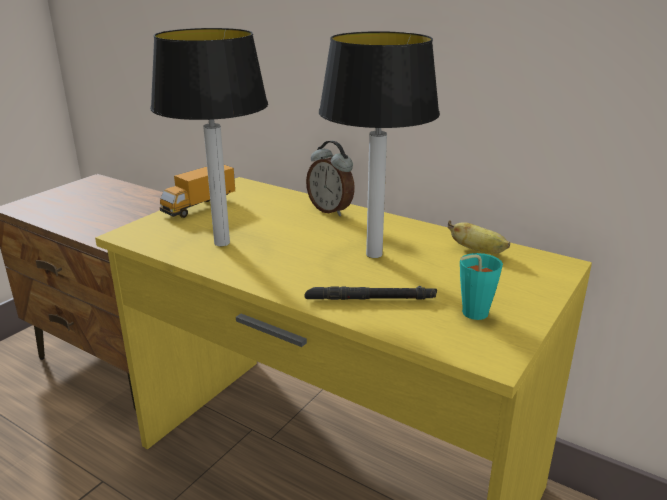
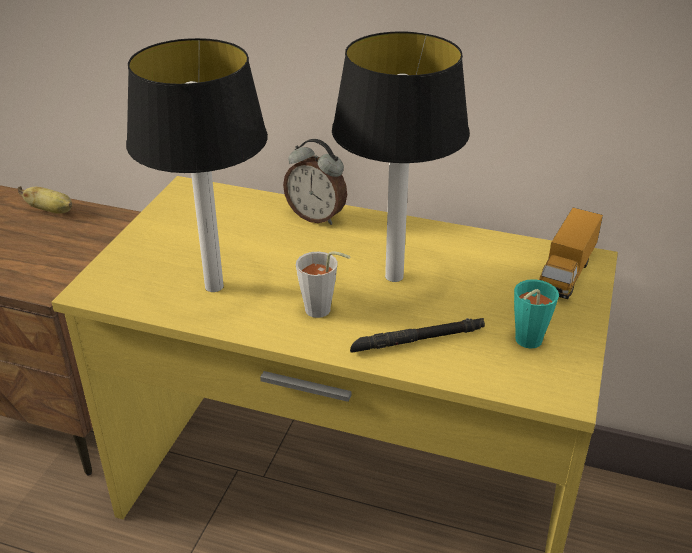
camera: 15 degrees left, 10 degrees up
(199, 207) = (155, 234): toy truck -> toy truck (566, 273)
(299, 269) = (323, 311): none -> grey cup
(478, 251) = (501, 254): banana -> banana (52, 211)

